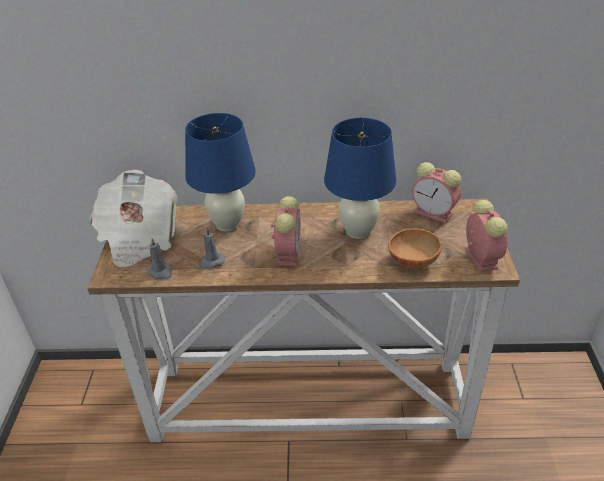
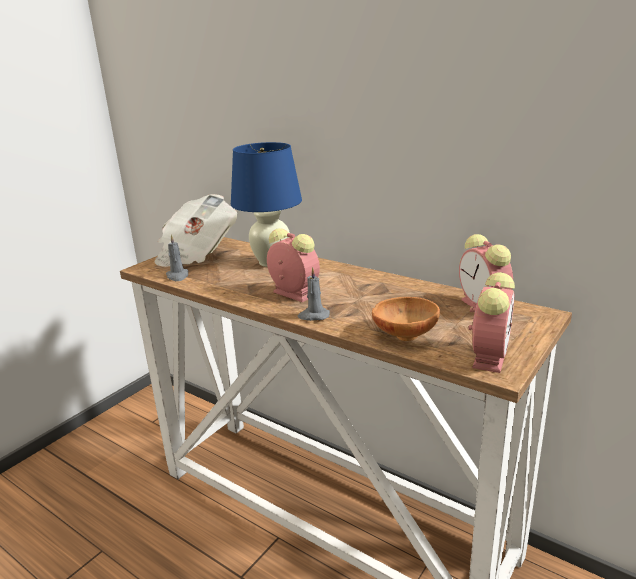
camera: 35 degrees right, 15 degrees down
(211, 262) = (222, 281): grey candle -> grey candle (313, 316)
(288, 252) = (292, 293): alarm clock -> alarm clock turned 90 degrees counterclockwise
(358, 231) = (379, 297): blue table lamp -> none

